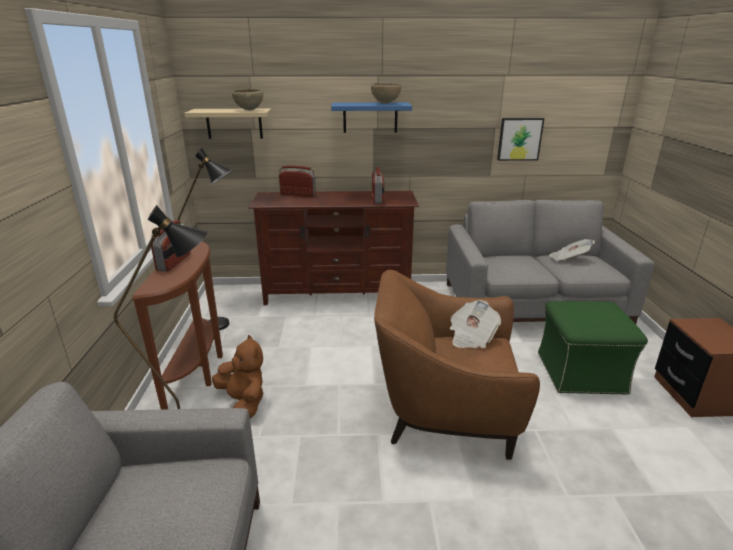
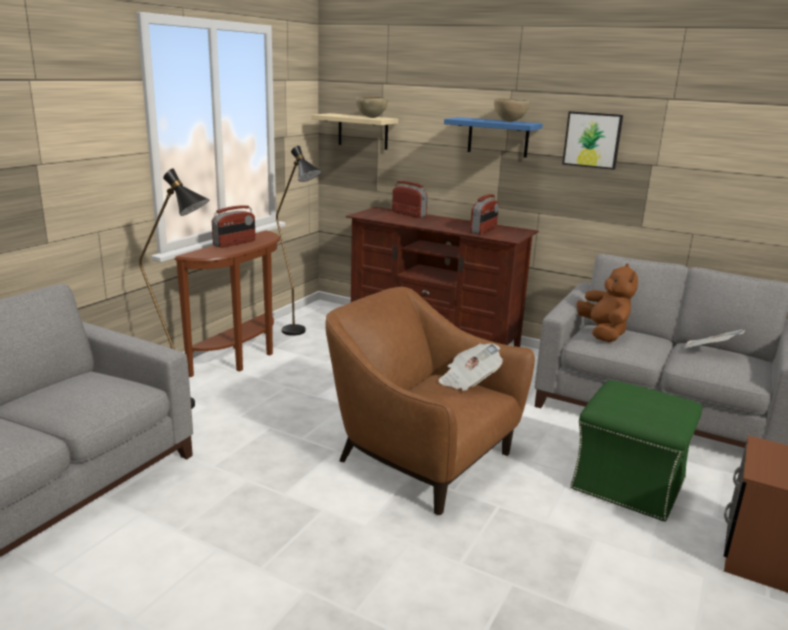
camera: 30 degrees right, 5 degrees down
(244, 402) = (252, 390): brown plush toy -> brown plush toy (603, 333)
(519, 139) = (684, 183): picture -> picture (592, 140)

